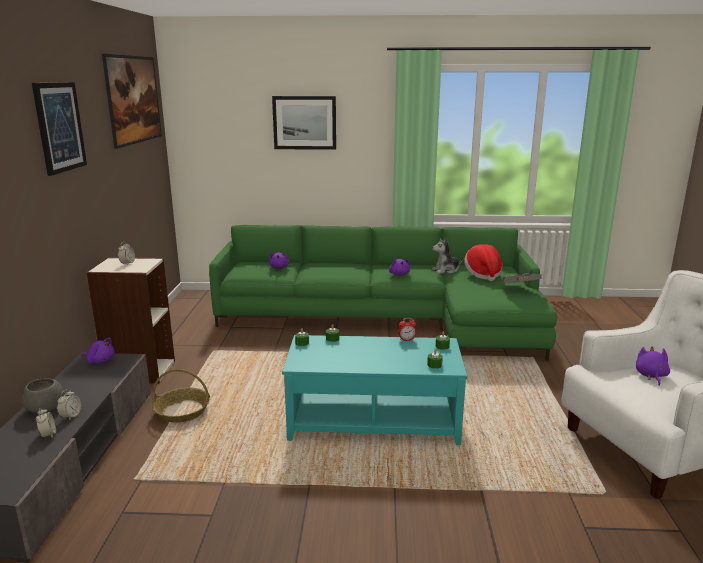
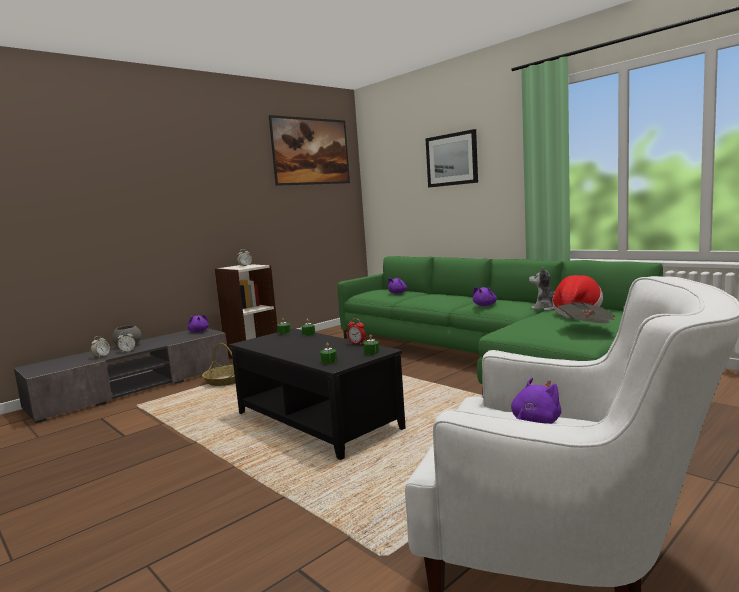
camera: 45 degrees right, 10 degrees down
(59, 127) = (204, 163): picture -> none
(373, 420) = (318, 420): turquoise coffee table -> black coffee table

